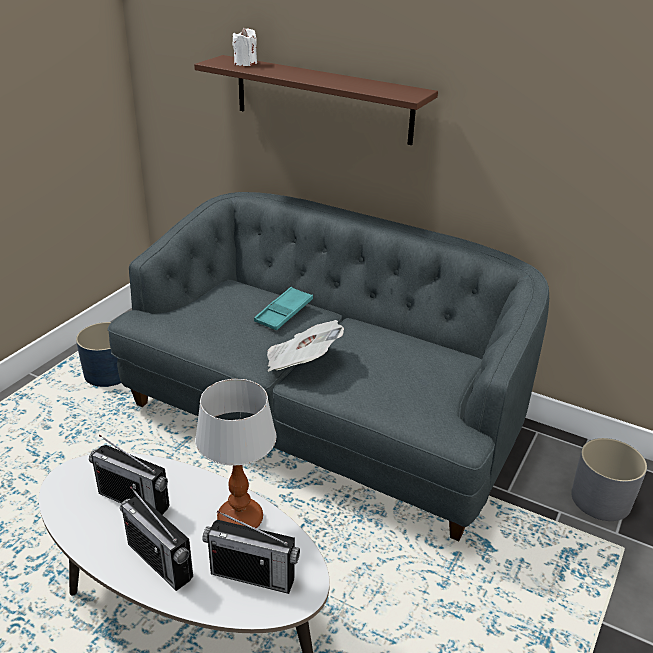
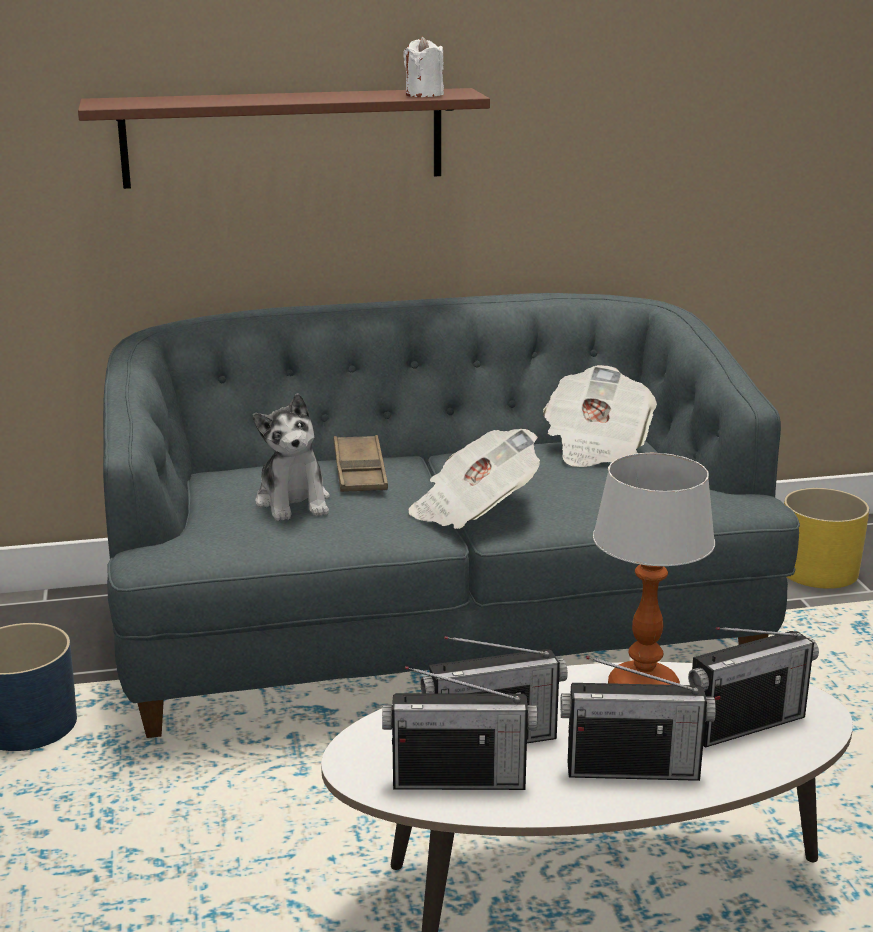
camera: 40 degrees left, 10 degrees down
(87, 512) = (459, 780): none -> radio
(226, 317) = (294, 502): none -> plush toy
(245, 63) = (153, 100): white candle -> white candle (424, 95)
(284, 313) = (360, 471): turquoise tray -> brown tray
(425, 353) = (596, 447): none -> newspaper
(601, 499) = (819, 570): grey planter -> yellow planter

